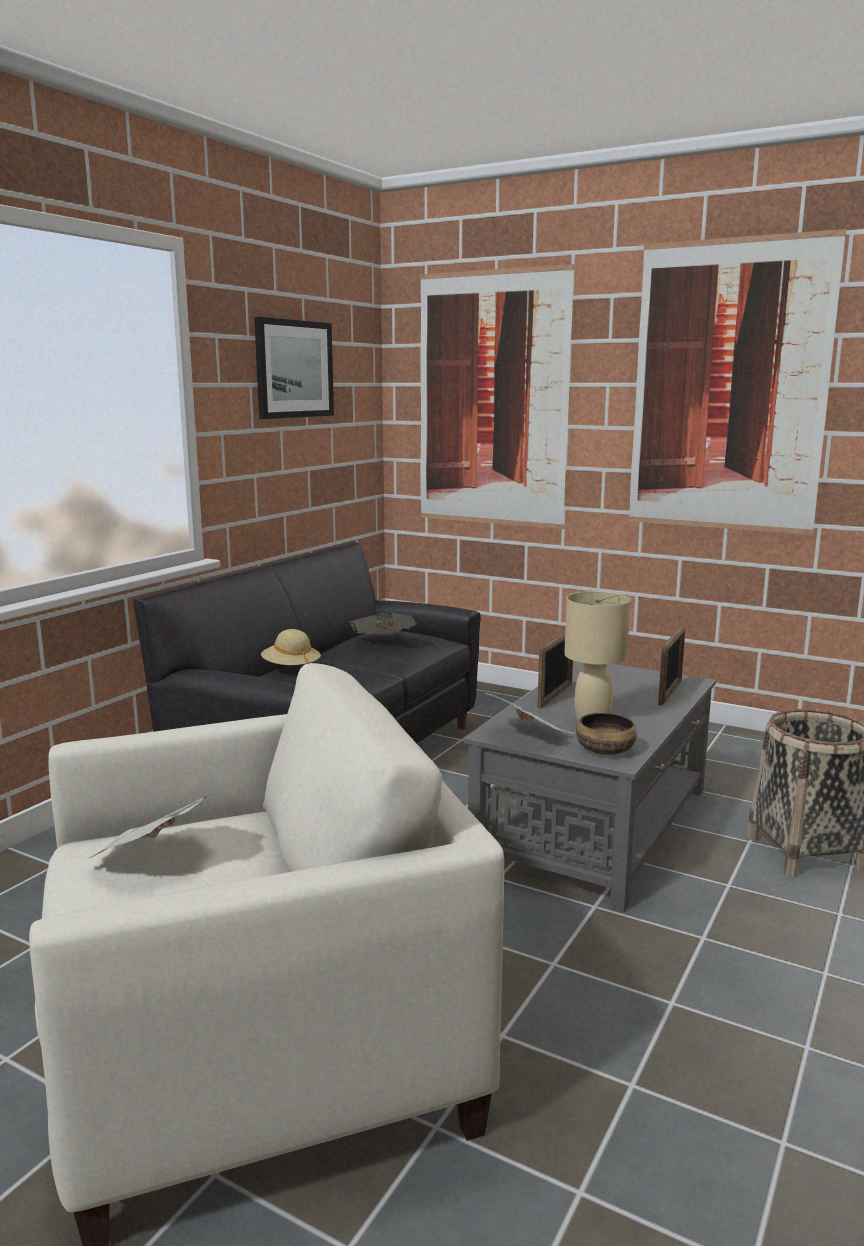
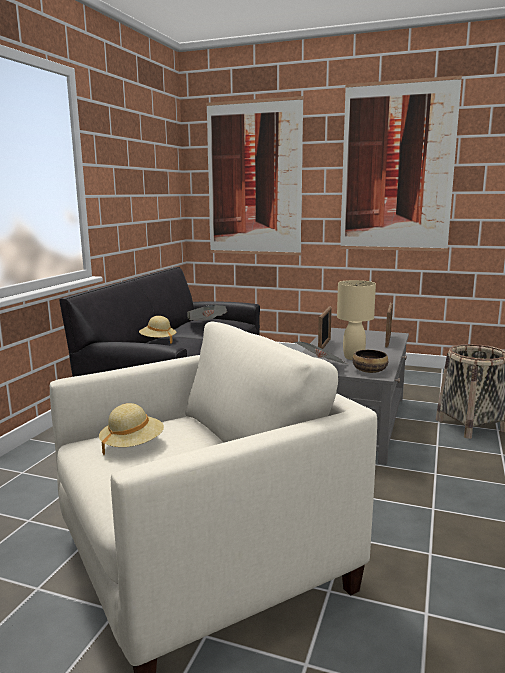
camera: 10 degrees left, 0 degrees up
(150, 858) = (132, 445): newspaper -> beige hat
(294, 369) = (137, 158): picture -> none

